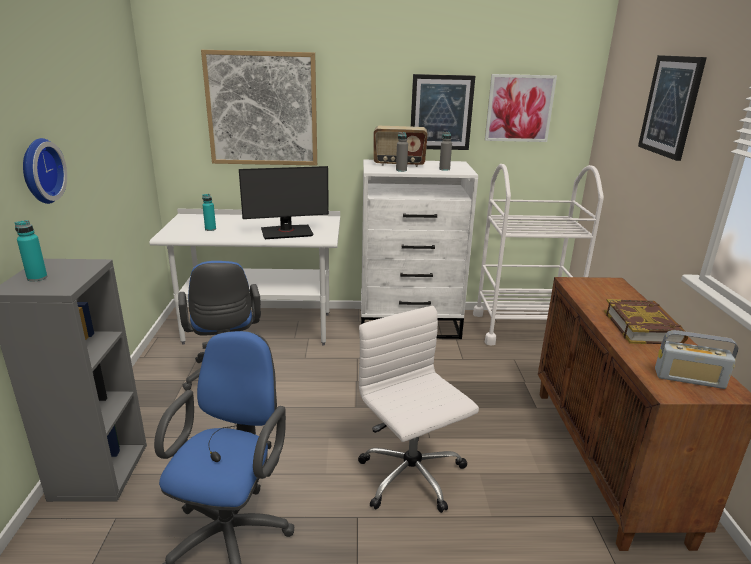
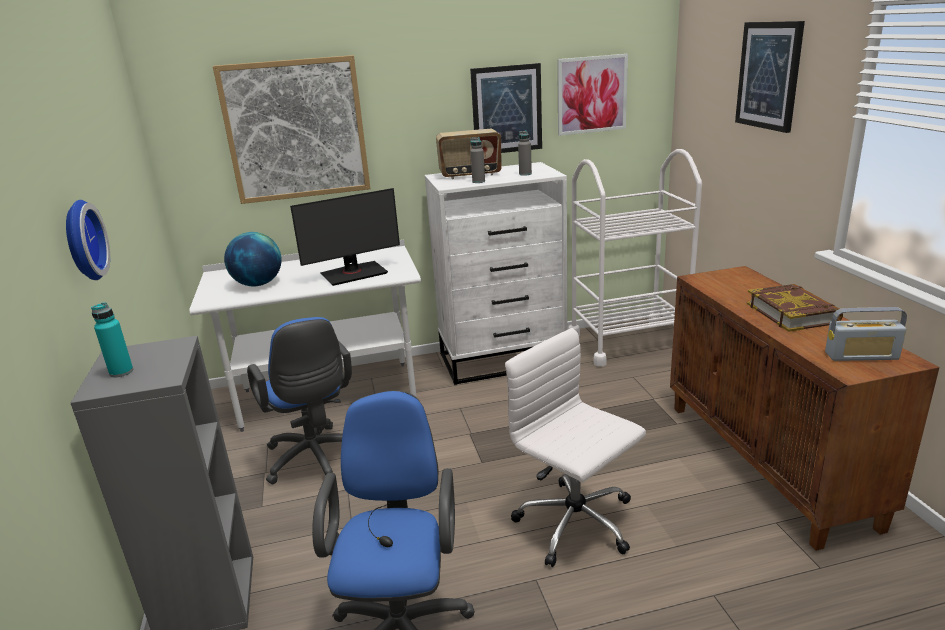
camera: 10 degrees left, 0 degrees up
(210, 229) = (258, 284): turquoise bottle -> globe

